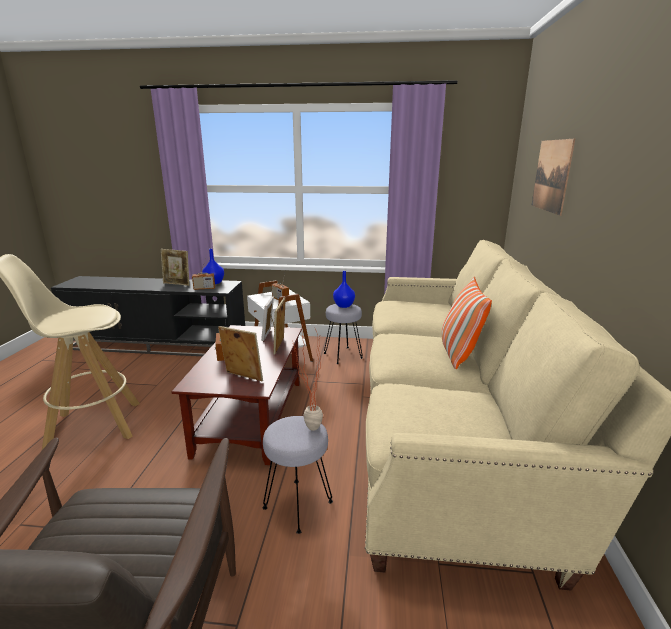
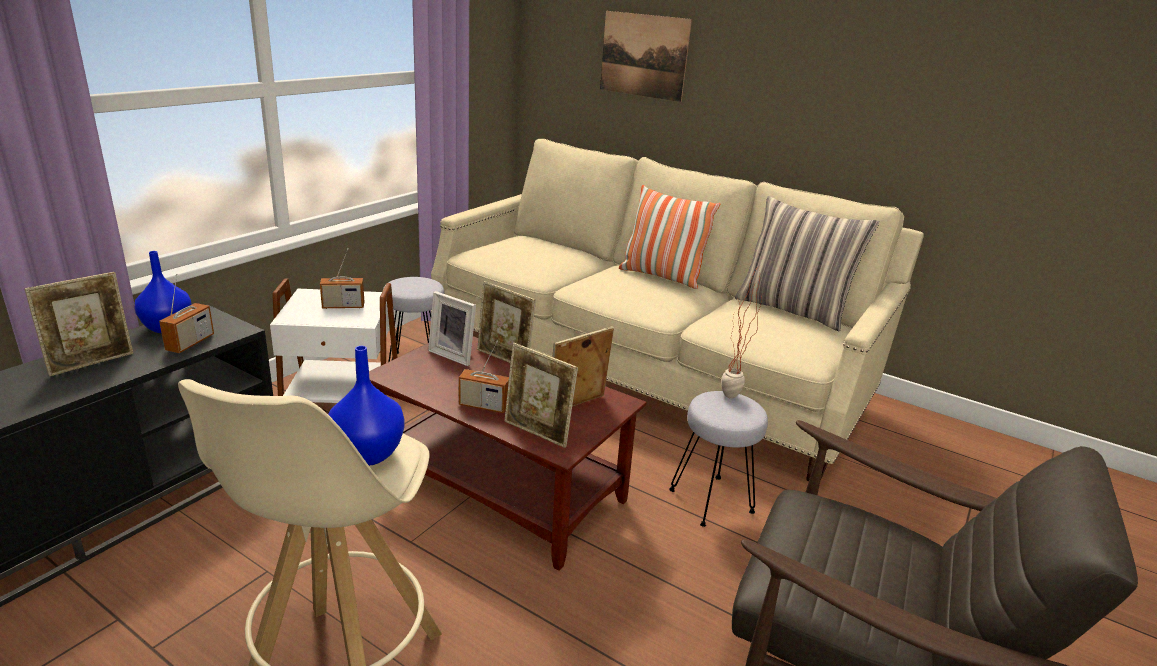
camera: 65 degrees left, 5 degrees up
(204, 374) = (537, 433): none -> picture frame
(344, 305) = (408, 283): blue vase -> blue vase (369, 453)
(496, 420) = (793, 309): none -> pillow

